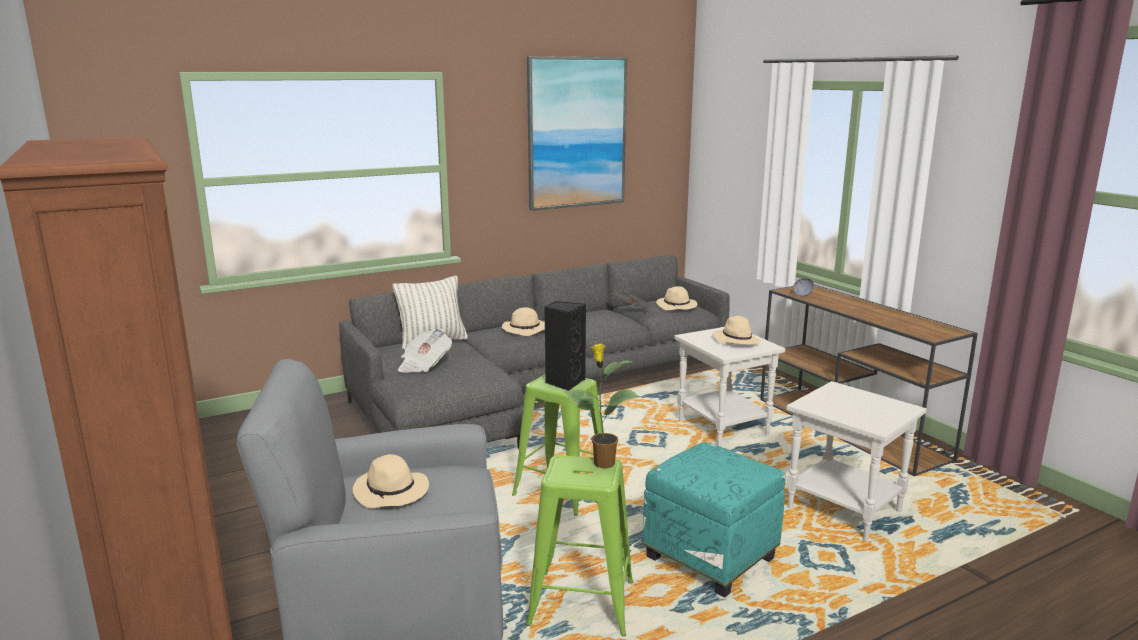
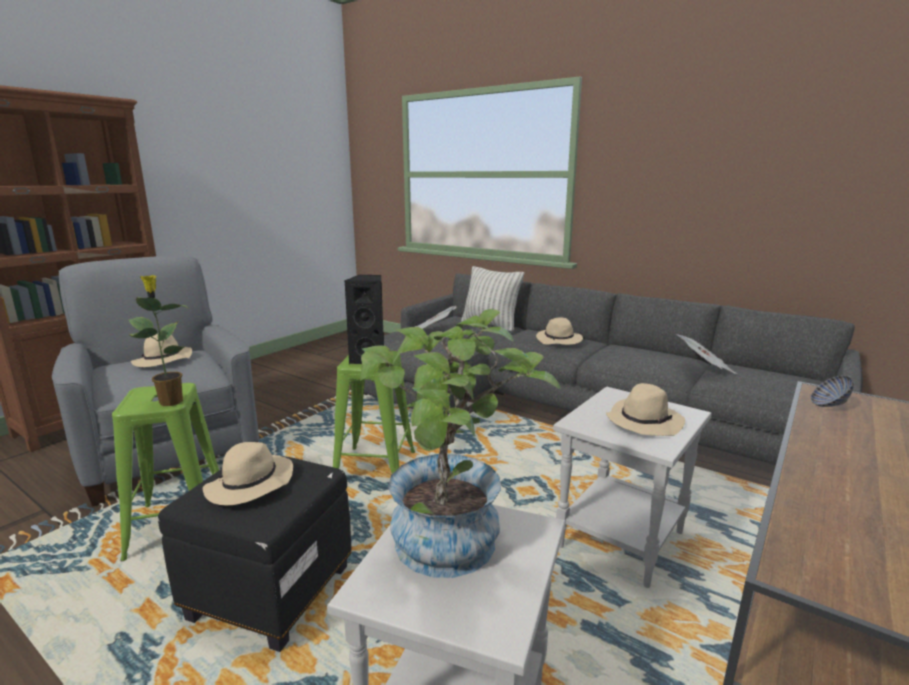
camera: 65 degrees right, 0 degrees up
(576, 133) = (741, 139): picture -> none
(677, 306) = (777, 385): beige hat -> beige hat (250, 485)
(712, 559) = (271, 594): turquoise ottoman -> black ottoman
(853, 407) = (450, 552): none -> potted plant

